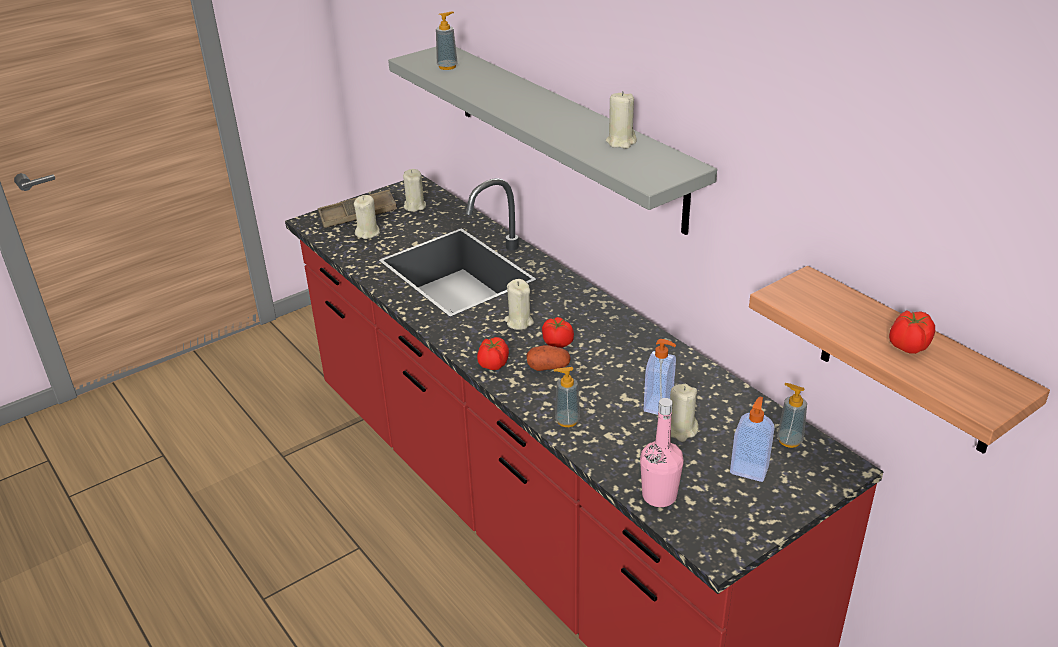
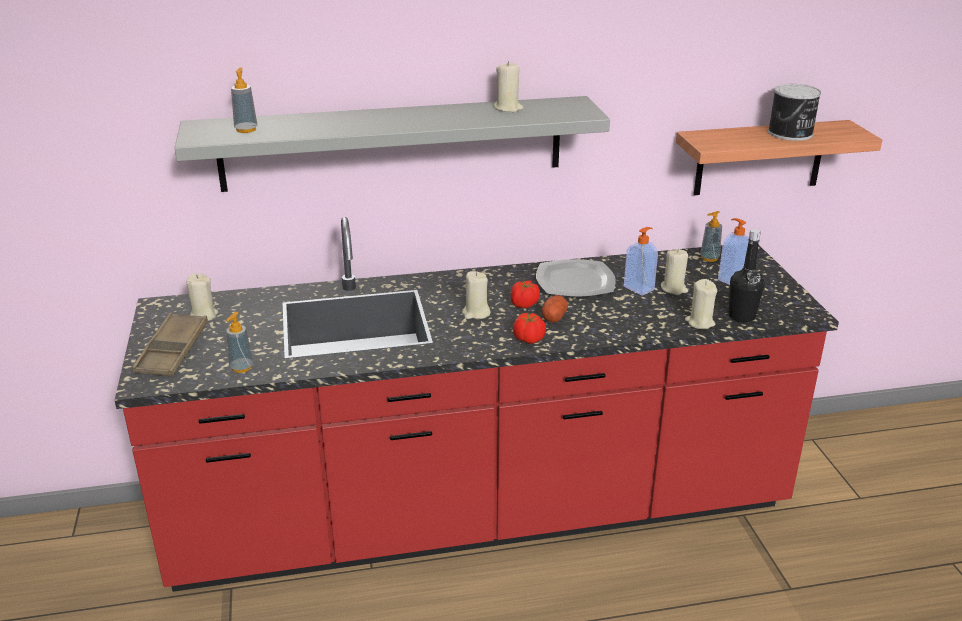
camera: 65 degrees left, 5 degrees down
(368, 233) = (221, 353): beige candle -> beige candle (700, 322)
(567, 420) = (631, 327): soap dispenser -> soap dispenser (241, 367)
(635, 360) = (575, 281): none -> plate
(659, 496) = (741, 316): pink bottle -> black bottle
(908, 346) = (791, 133): tomato -> can

